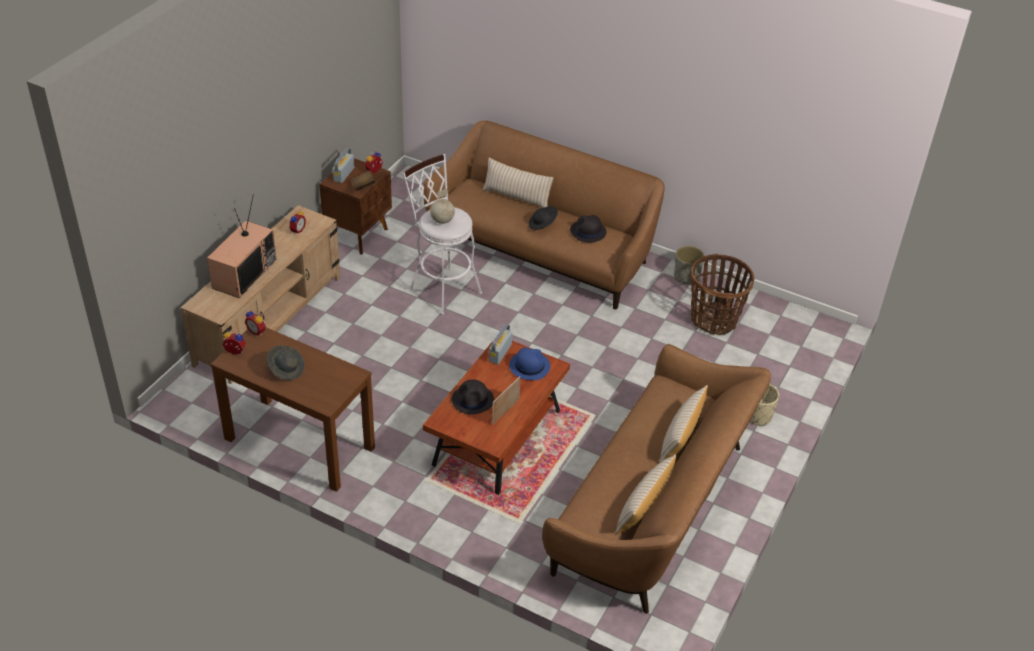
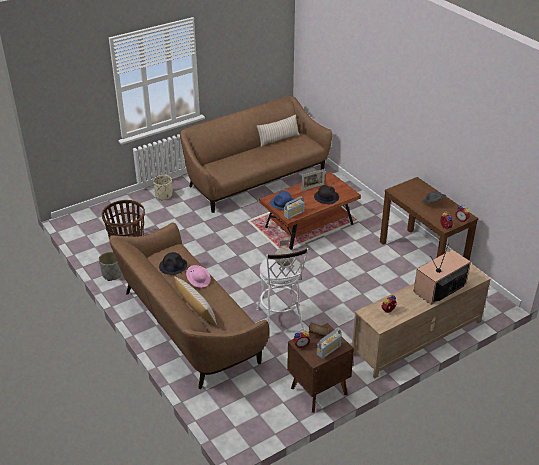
camera: 150 degrees left, 5 degrees down
(542, 224) = (198, 281): black hat -> pink hat
(680, 438) = (235, 155): beige pillow -> none

